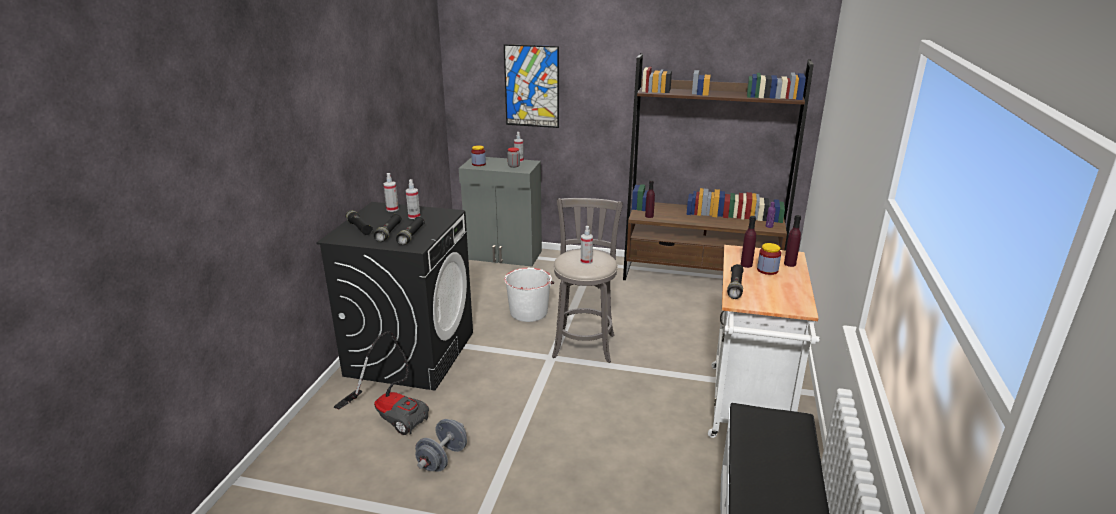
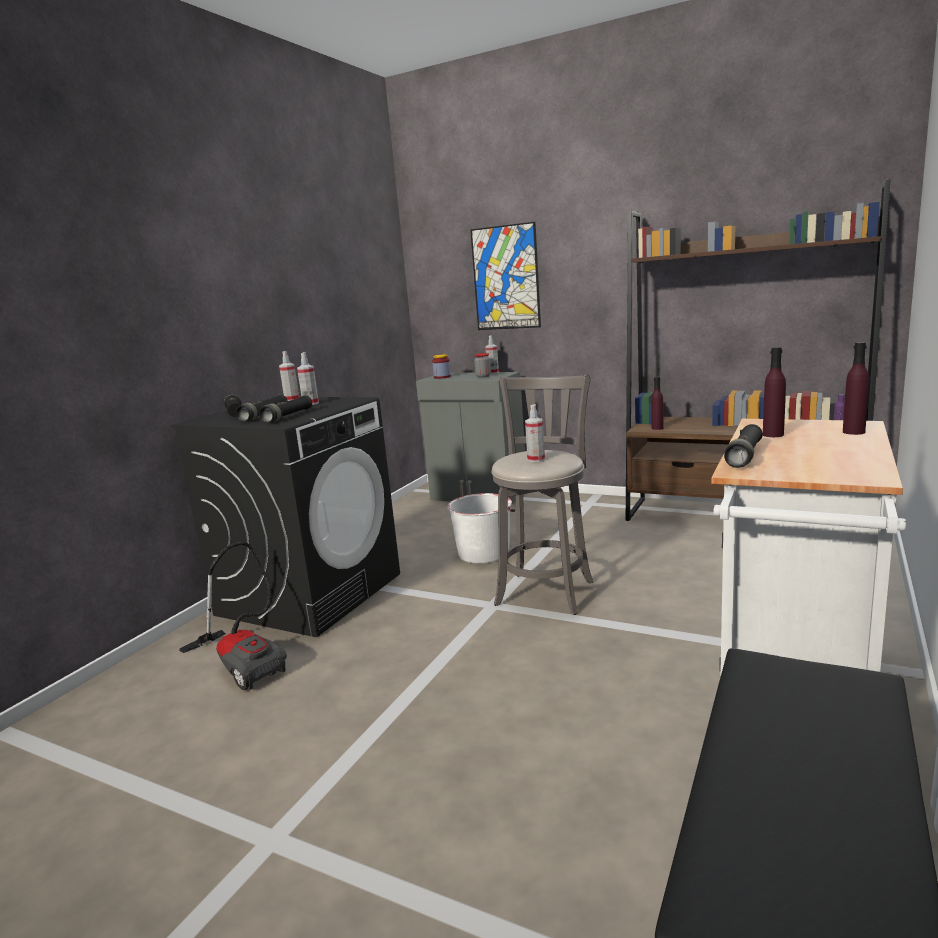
camera: 15 degrees right, 10 degrees down
(442, 459) = (277, 727): grey dumbbell -> none
(767, 270) = (810, 439): jar -> none

